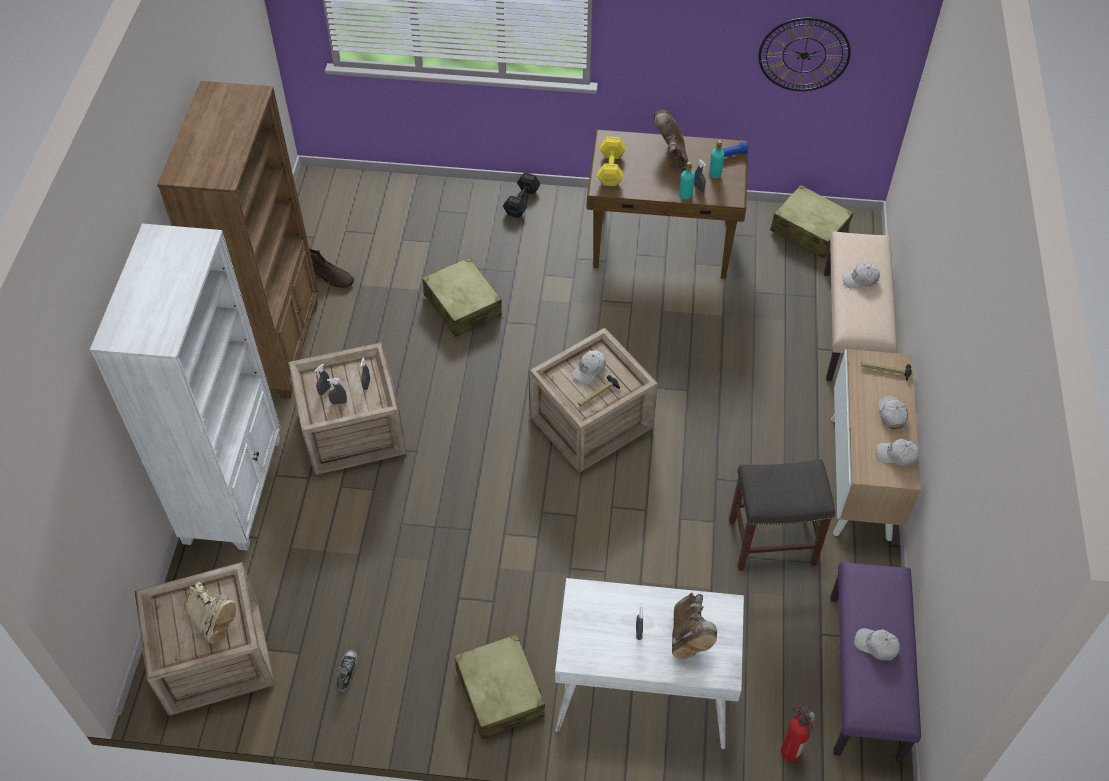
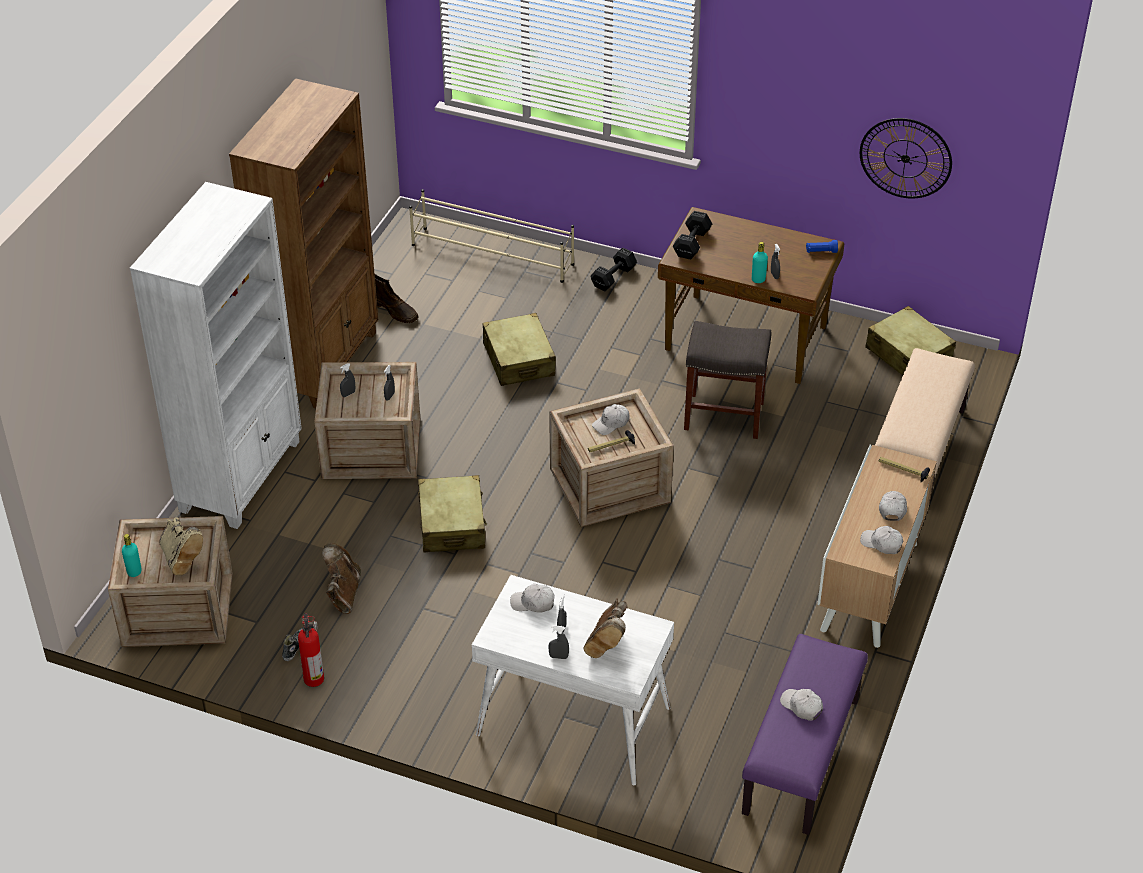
camera: 15 degrees right, 10 degrees down
(339, 402) = (358, 406): grey spray bottle -> grey spray bottle (558, 657)
(403, 200) = (493, 255): none -> beige shoe rack
(500, 692) = (434, 693): beige suitcase -> beige suitcase (452, 524)
(610, 170) = (691, 244): yellow dumbbell -> black dumbbell
(672, 154) = (760, 240): brown boot -> brown boot (343, 593)
(715, 174) = (796, 266): turquoise bottle -> turquoise bottle (134, 572)
(770, 542) = (752, 624): grey stool -> grey stool (722, 416)
(790, 750) = (700, 801): fire extinguisher -> fire extinguisher (314, 677)
(860, 279) = (922, 394): white cap -> white cap (533, 603)

